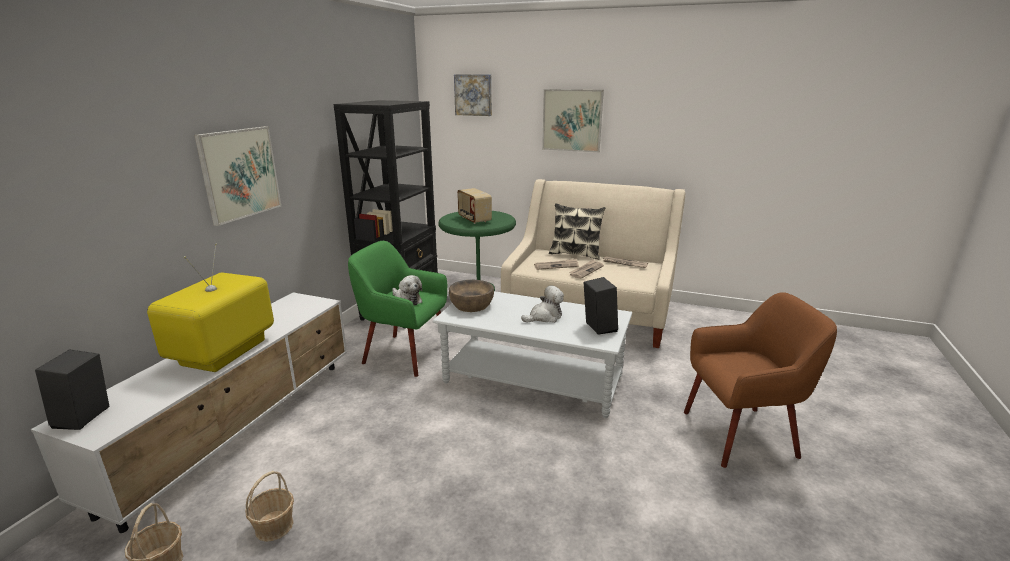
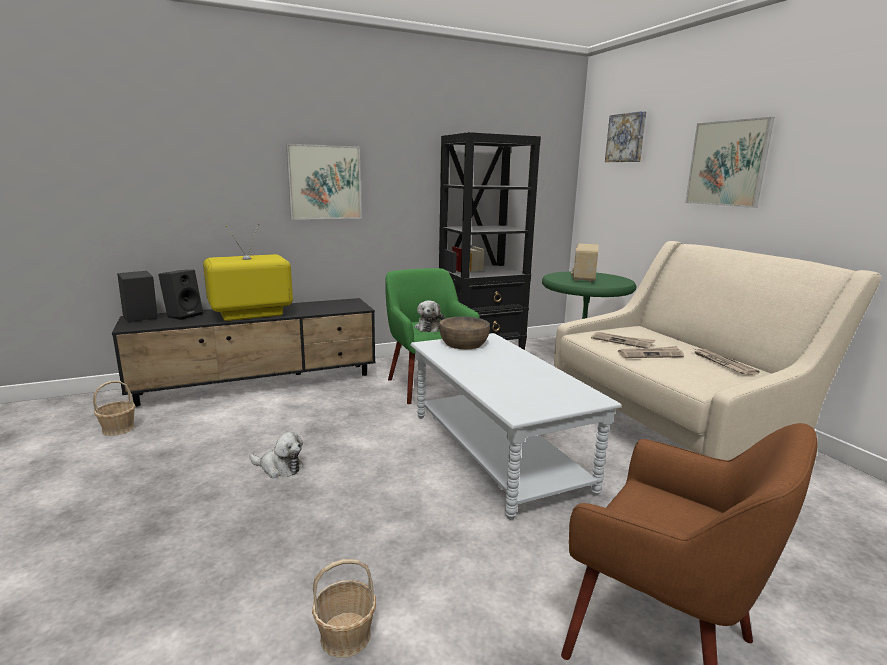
camera: 45 degrees right, 5 degrees down
(239, 428) = (260, 384): white tv stand -> black tv stand
(274, 526) = (179, 443): basket -> basket (346, 636)
(544, 317) = (507, 373): plush toy -> plush toy (279, 468)
(575, 254) = (674, 339): pillow -> none
(597, 327) = (542, 399): black speaker -> black speaker (184, 315)

